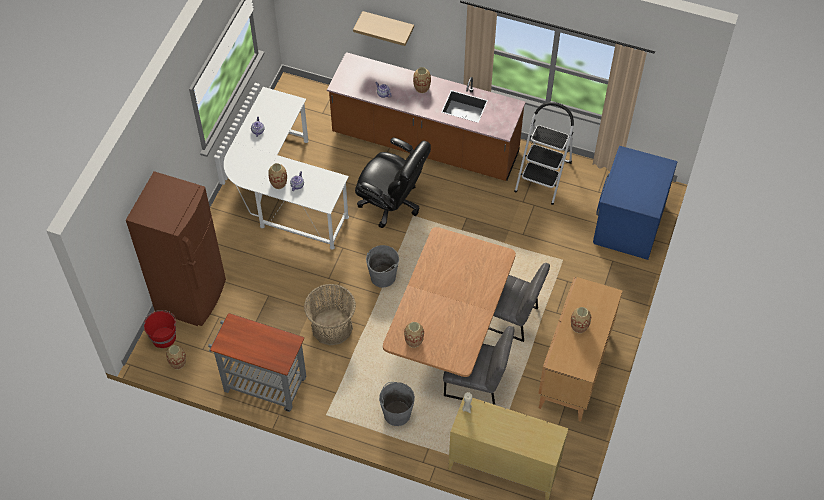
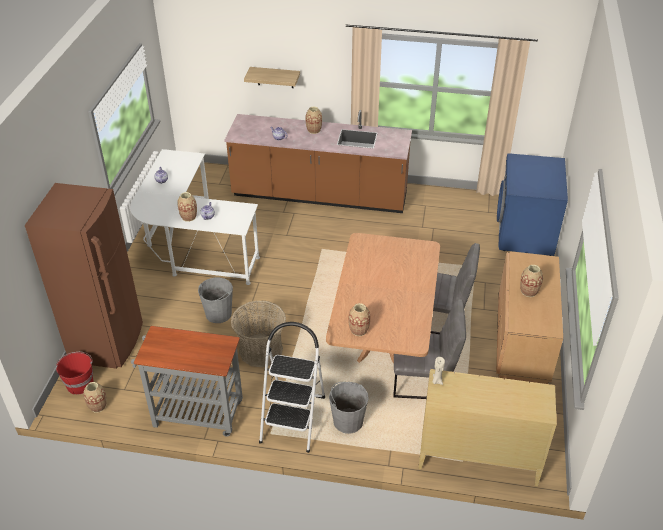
camera: 10 degrees left, 15 degrees down
(383, 277) = (304, 301): grey bucket -> grey bucket (218, 314)
(392, 205) = (300, 243): black office chair -> none
(544, 176) = (435, 206): step ladder -> step ladder (294, 418)

